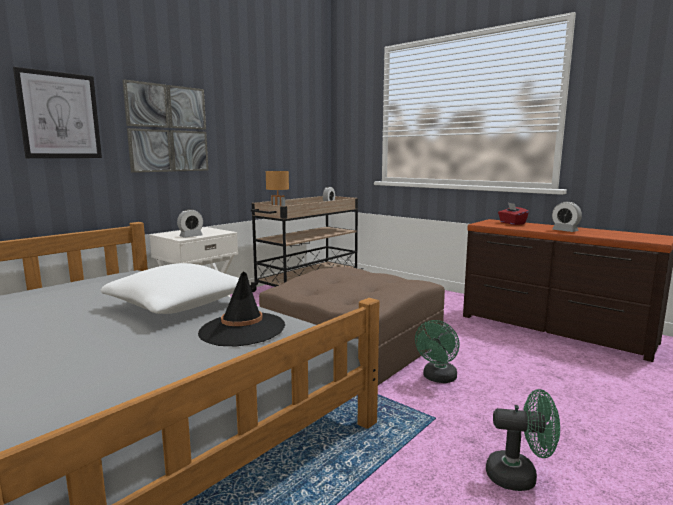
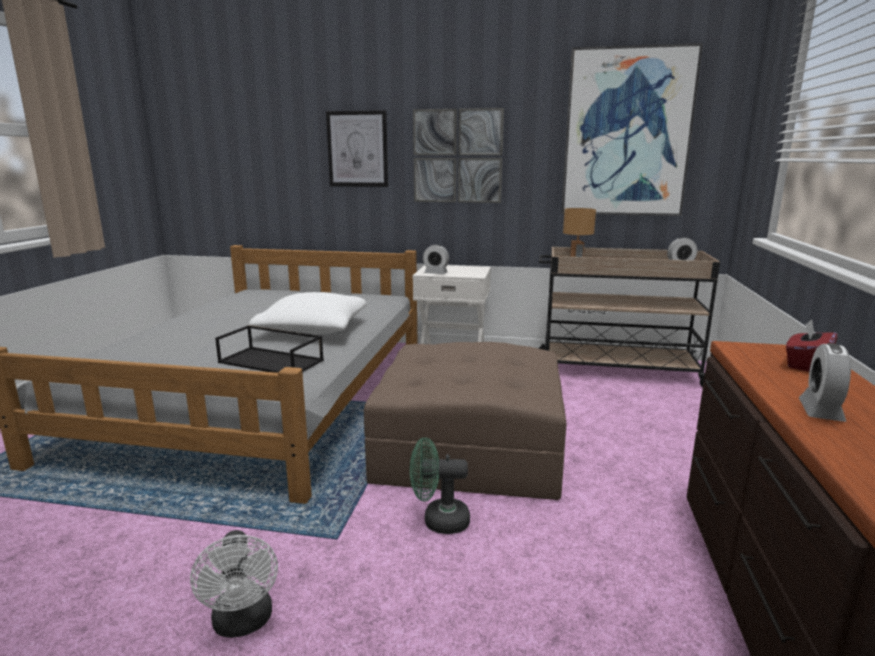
camera: 60 degrees right, 5 degrees up
(242, 329) = (272, 361): black hat -> black tray
(279, 118) = (626, 134): none -> picture
(519, 476) = (243, 623): green fan -> white fan

